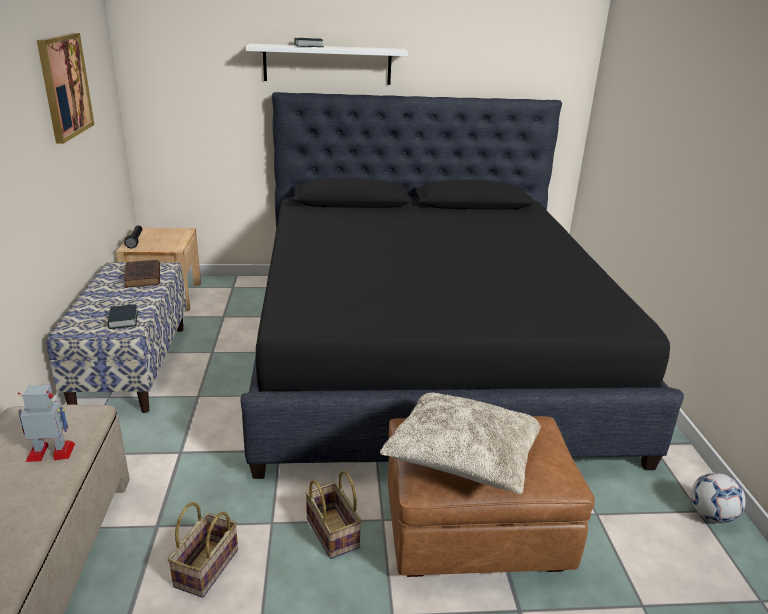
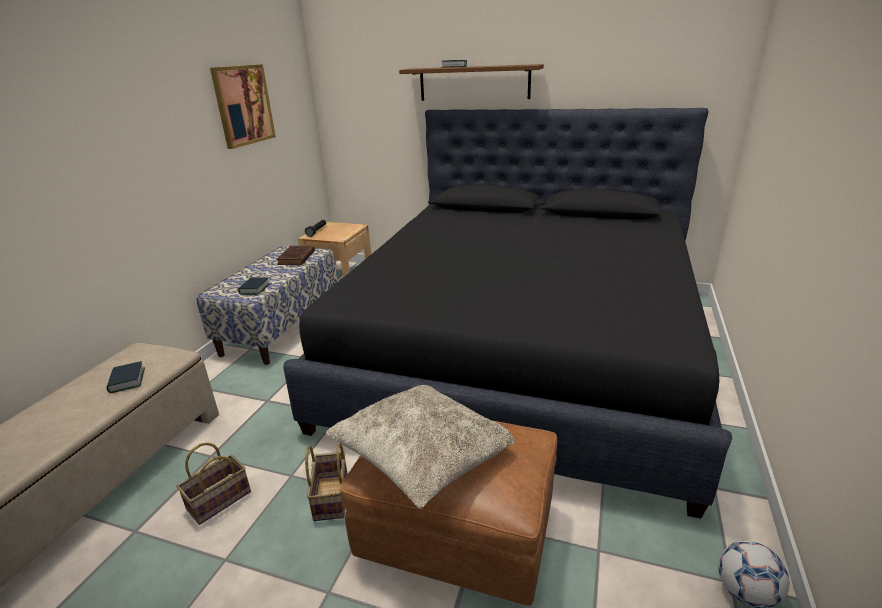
camera: 25 degrees right, 0 degrees up
(51, 452) = (127, 381): toy robot -> book
(327, 64) = (474, 83): white shelf -> brown shelf

